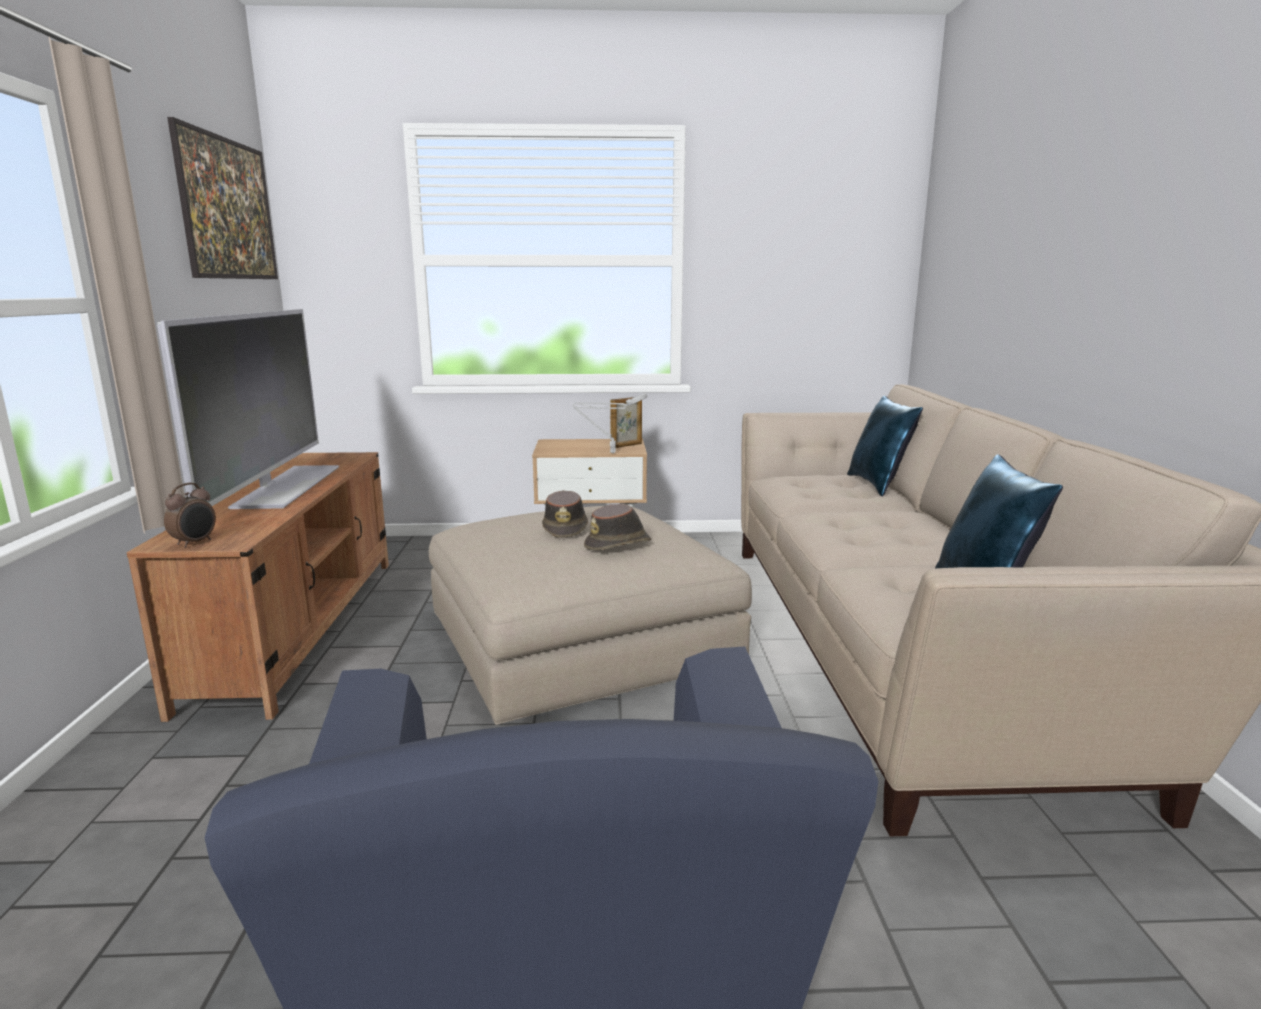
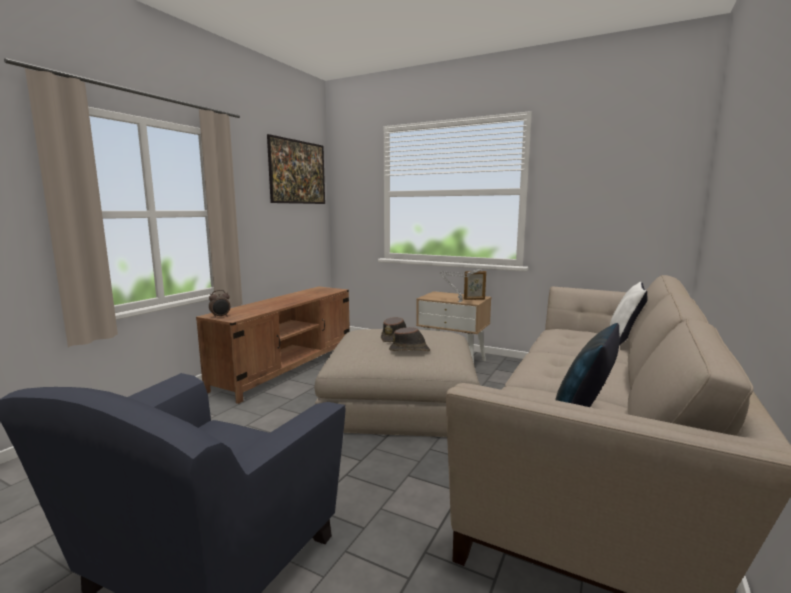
camera: 30 degrees right, 5 degrees down
(285, 486) = (287, 299): television -> none
(879, 485) = (624, 343): blue pillow -> white pillow

